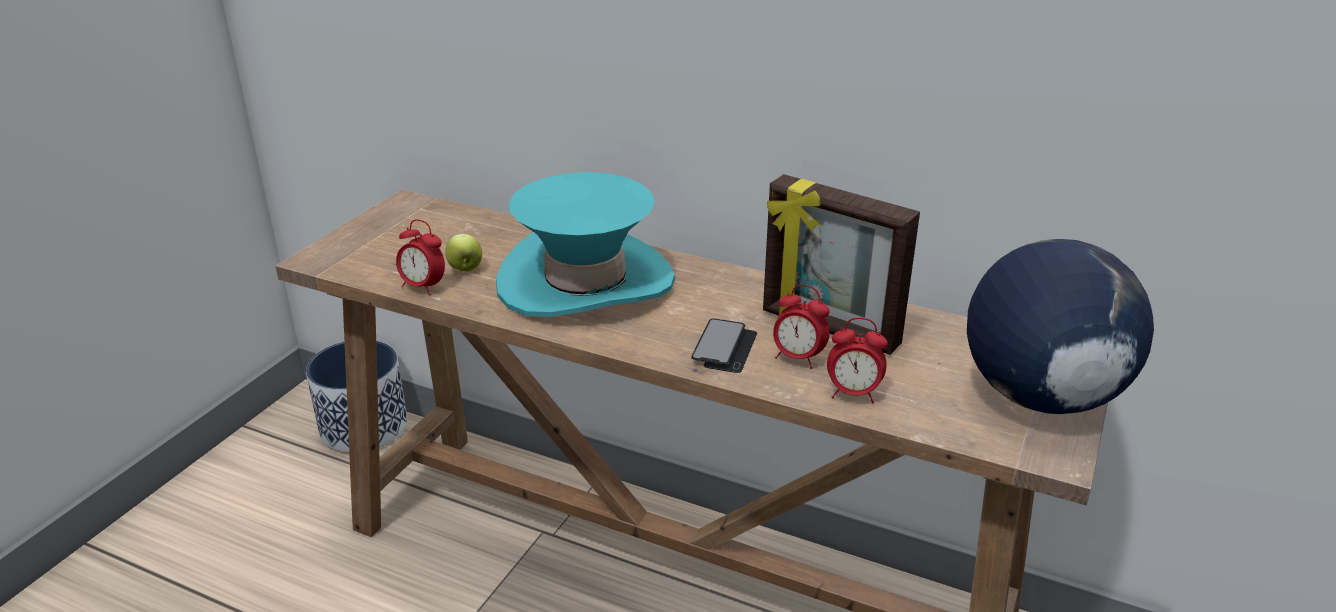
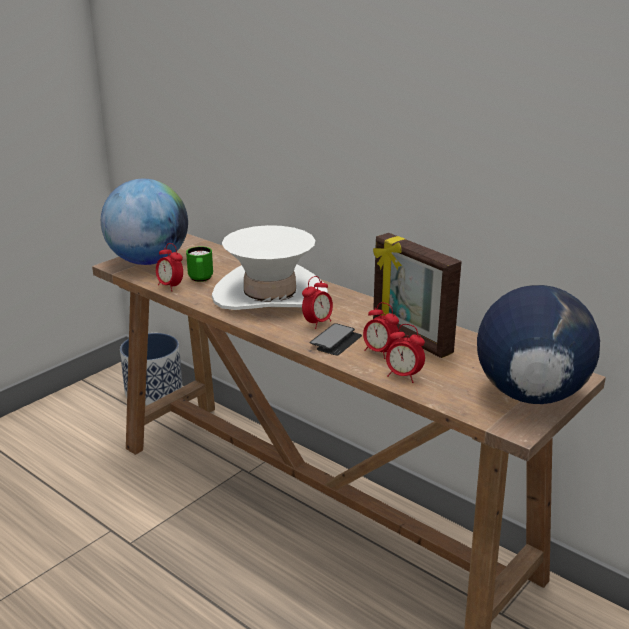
camera: 15 degrees right, 5 degrees down
(366, 246) = (148, 261): none -> globe
(465, 268) = (200, 279): apple -> green mug
(585, 281) = (270, 295): turquoise hat -> white hat
(681, 321) = (317, 323): none -> alarm clock

